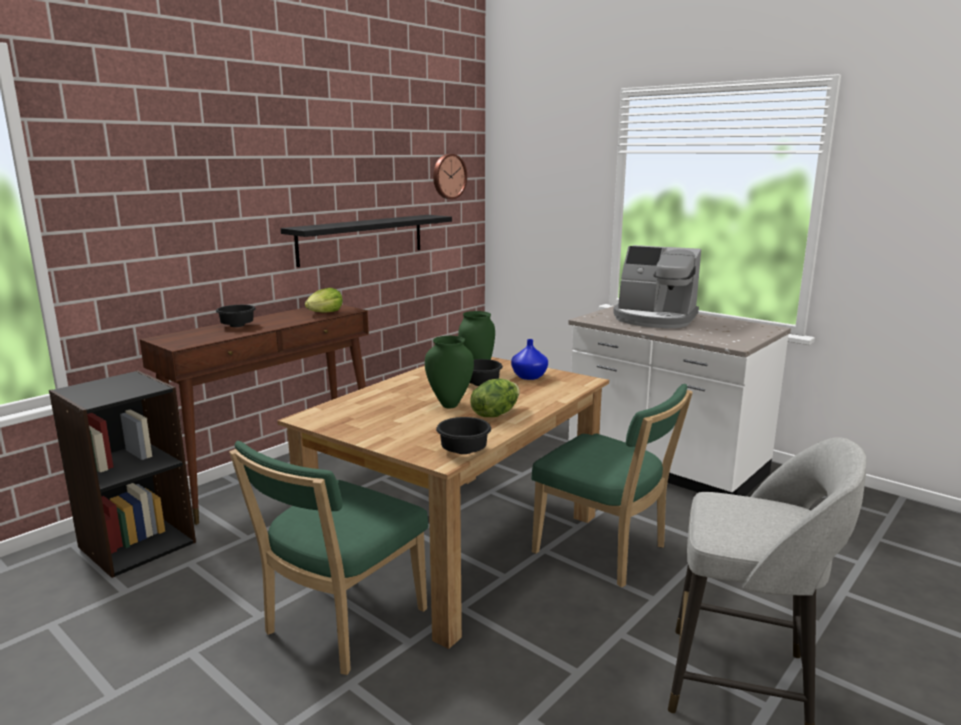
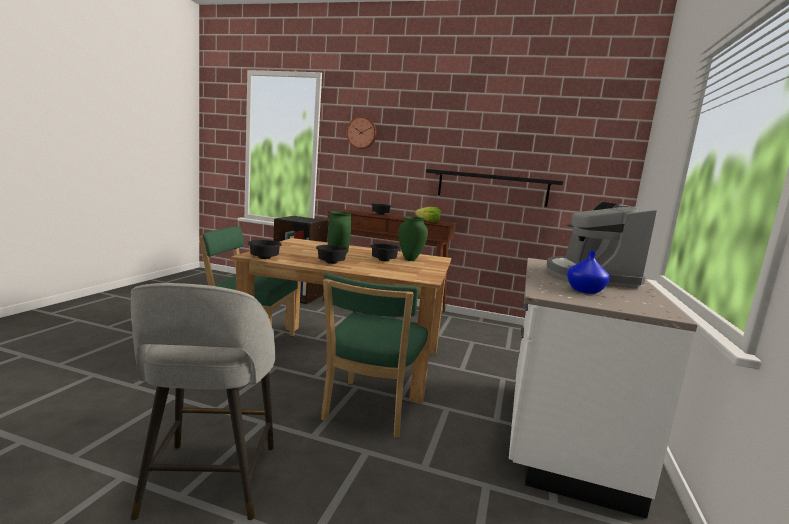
camera: 65 degrees right, 5 degrees down
(448, 176) = (592, 154): wall clock -> wall clock (362, 133)
(495, 413) = (330, 262): lettuce -> black bowl
(529, 377) = (414, 268): blue vase -> blue vase (584, 291)

